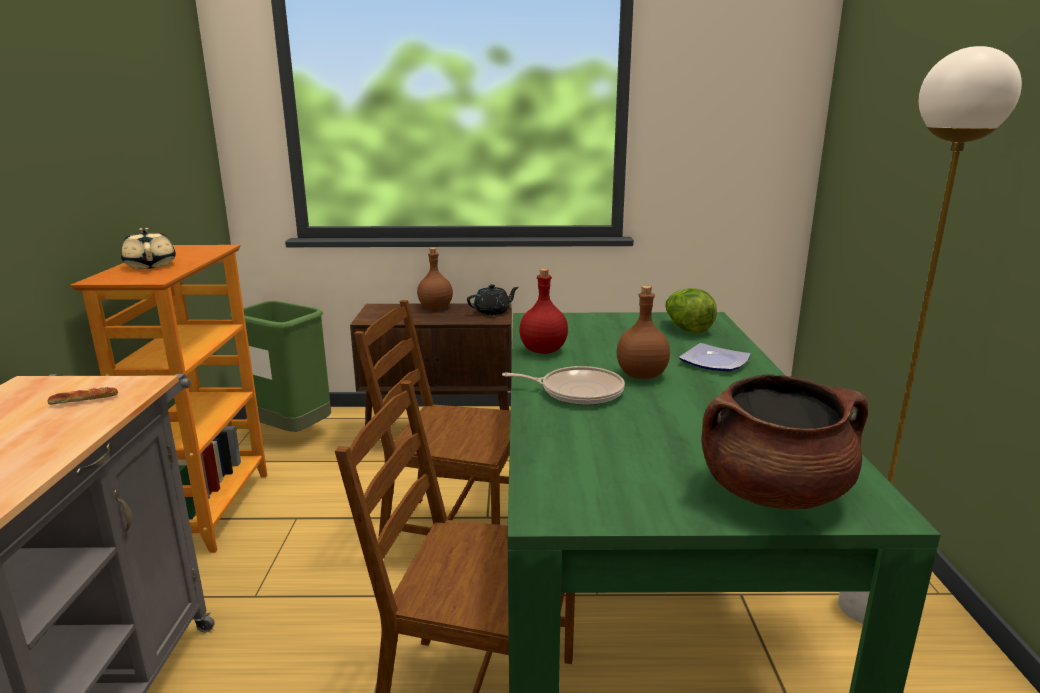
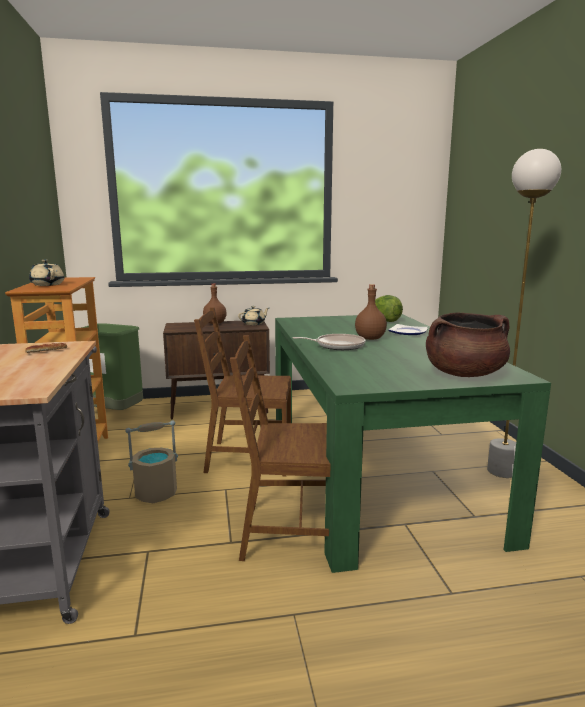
camera: 10 degrees left, 5 degrees down
(296, 592) = (156, 493): none -> beige bucket
(493, 311) = (254, 323): black teapot -> beige teapot
(542, 351) = (305, 332): red bottle -> none

